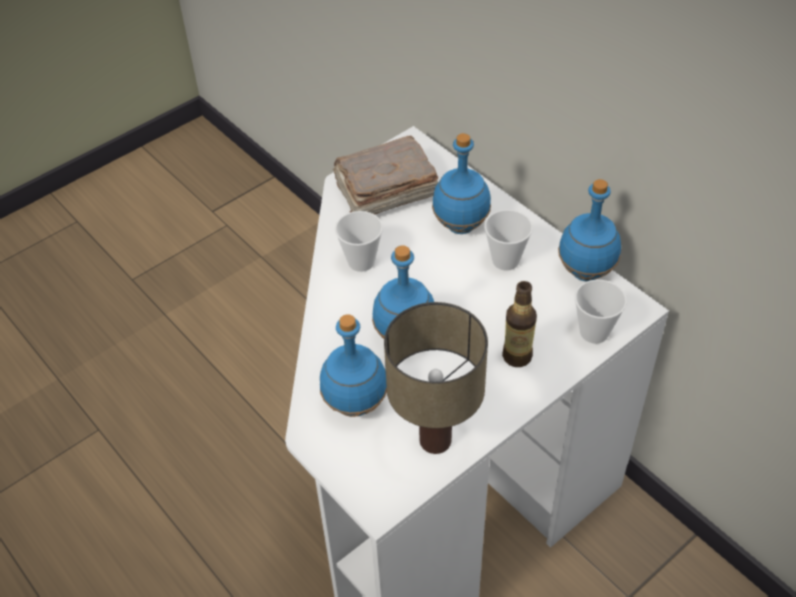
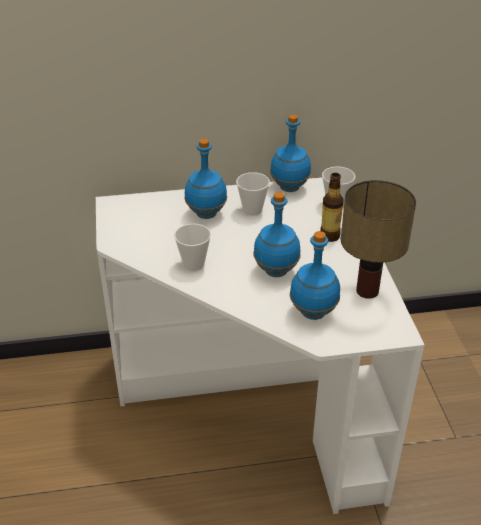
camera: 60 degrees left, 10 degrees down
(384, 191) = (142, 231): brown book -> none

